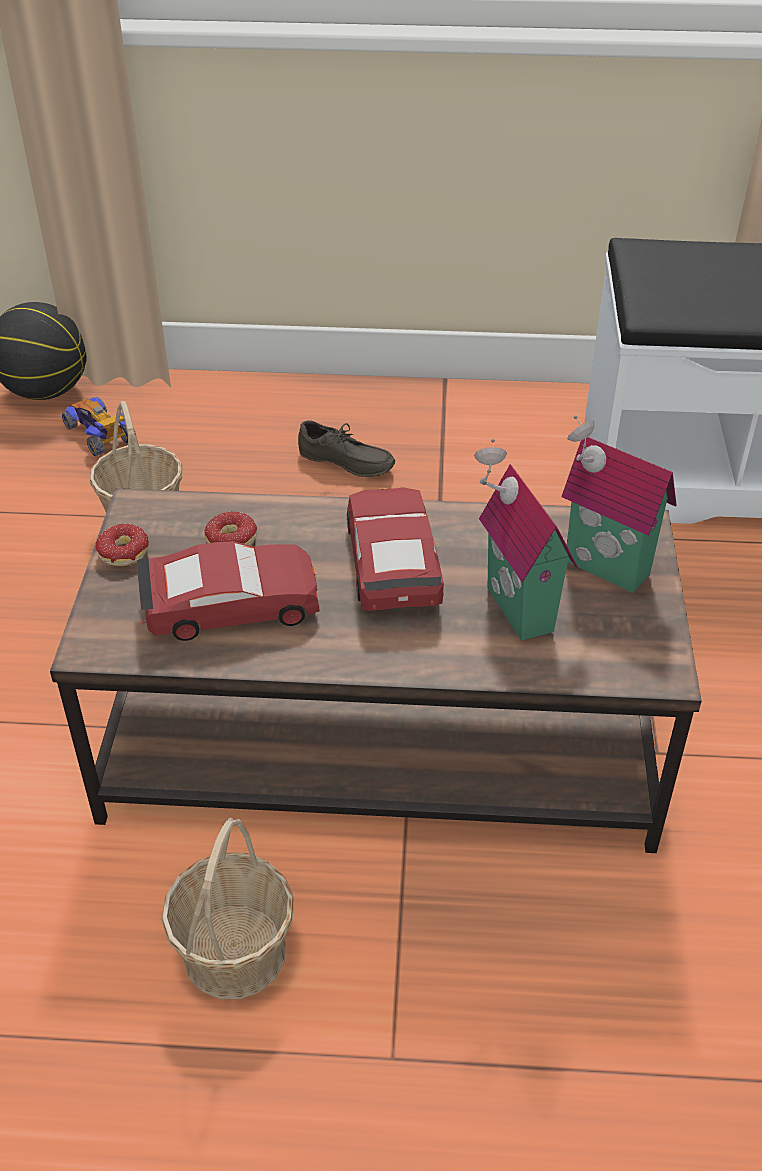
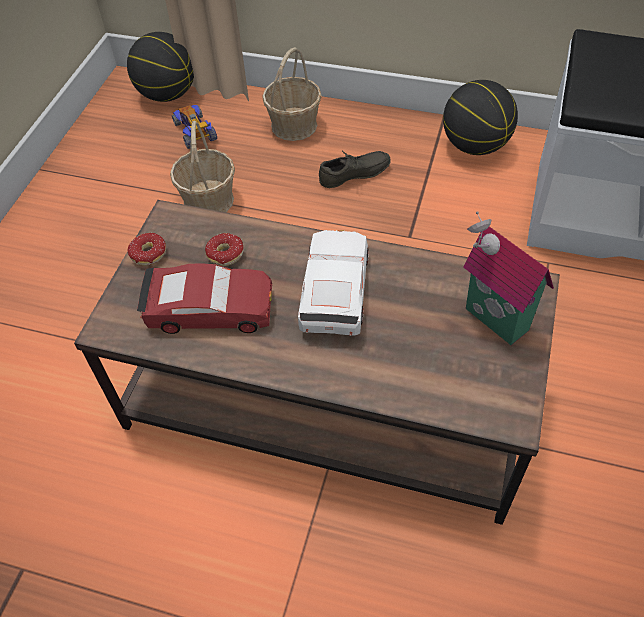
camera: 15 degrees right, 10 degrees up
(235, 951) = (190, 542): basket -> basket (294, 125)
(345, 464) = (355, 176): grey shoe -> grey shoe turned 60 degrees counterclockwise
(392, 563) = (335, 291): red toy car -> white toy car
(496, 411) = (475, 145): none -> basketball
(514, 610) = (414, 346): toy house -> none

